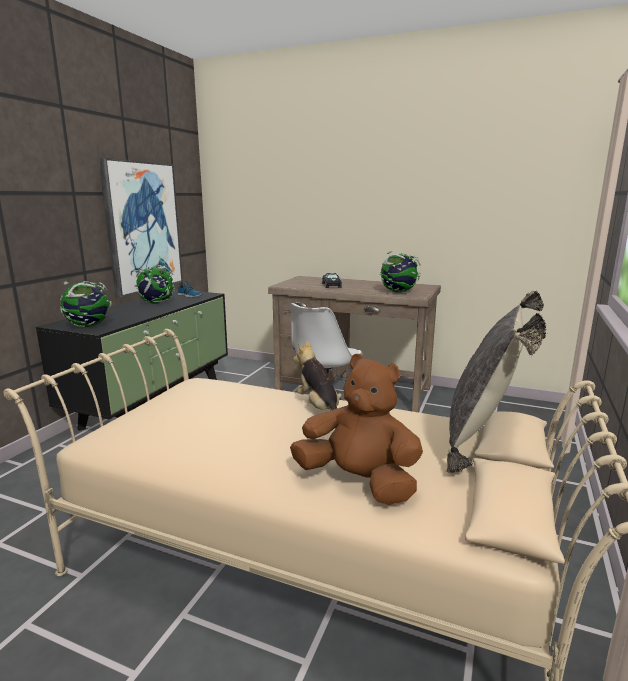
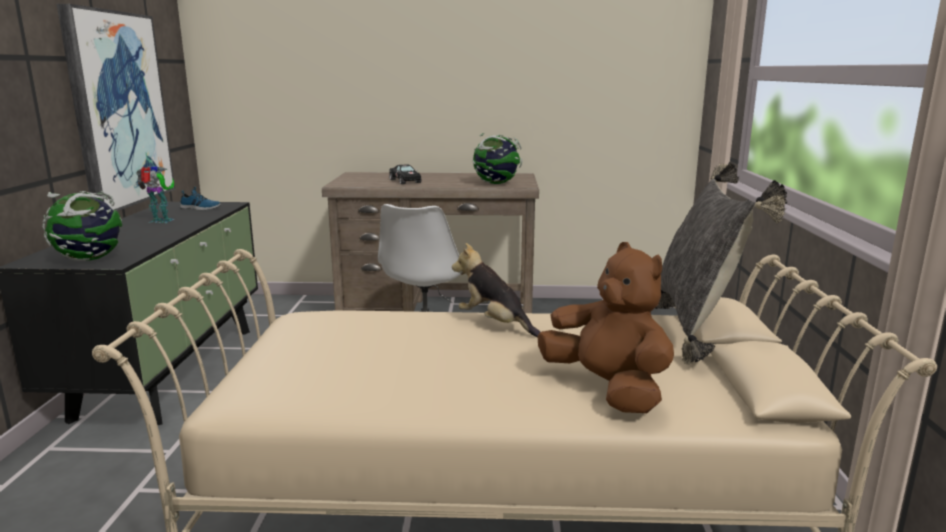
camera: 20 degrees left, 0 degrees up
(156, 303) = (161, 221): globe -> toy robot
(358, 482) = (607, 389): brown plush toy -> brown plush toy turned 45 degrees clockwise

